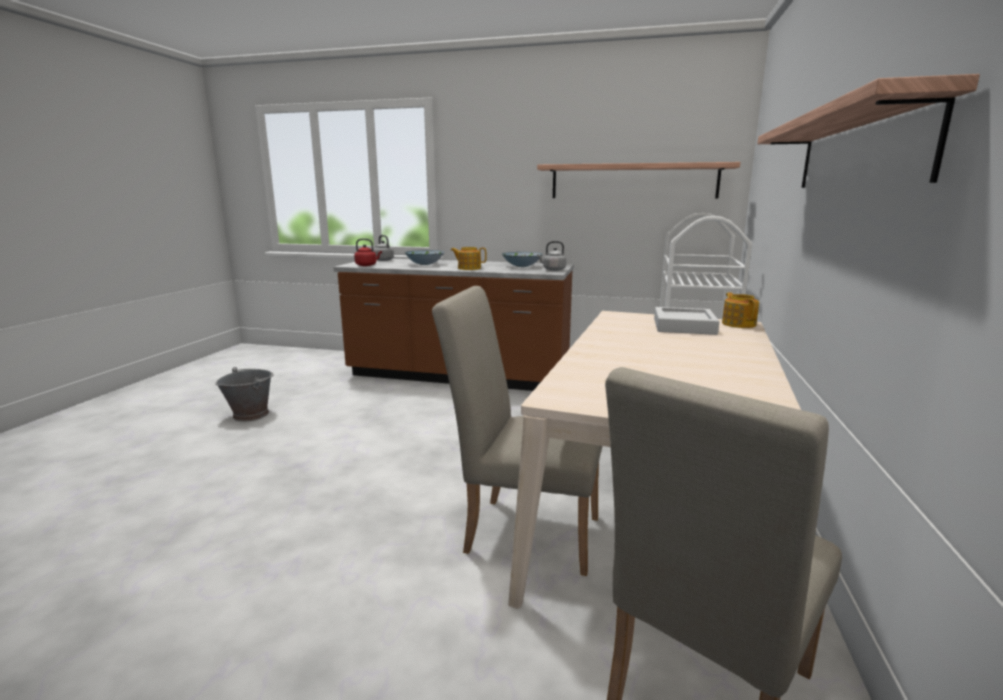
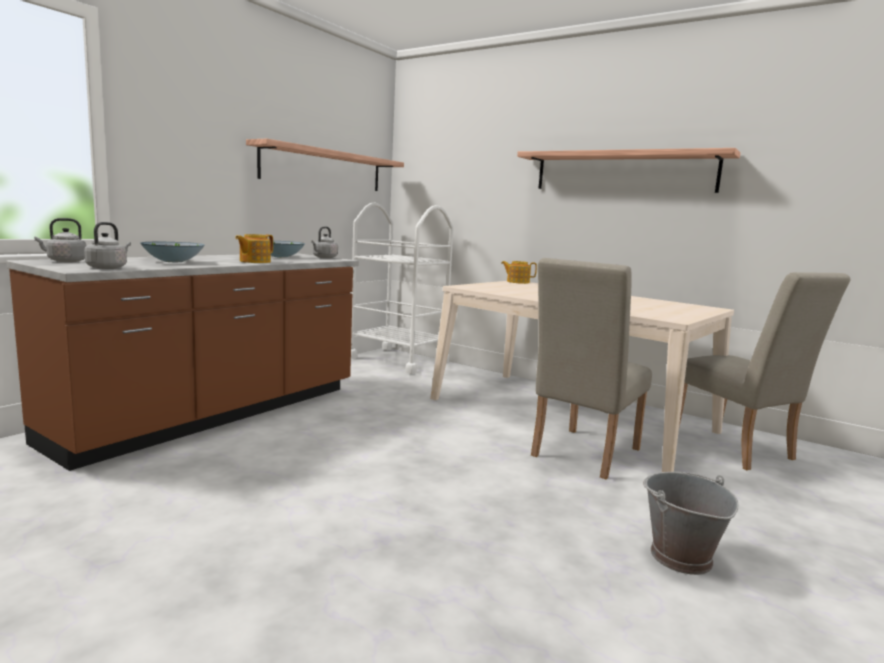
camera: 70 degrees left, 5 degrees down
(251, 414) = (112, 576): grey bucket -> grey bucket (680, 557)
(367, 265) = (108, 267): red kettle -> grey kettle
(684, 326) = (515, 286): grey tray -> none

